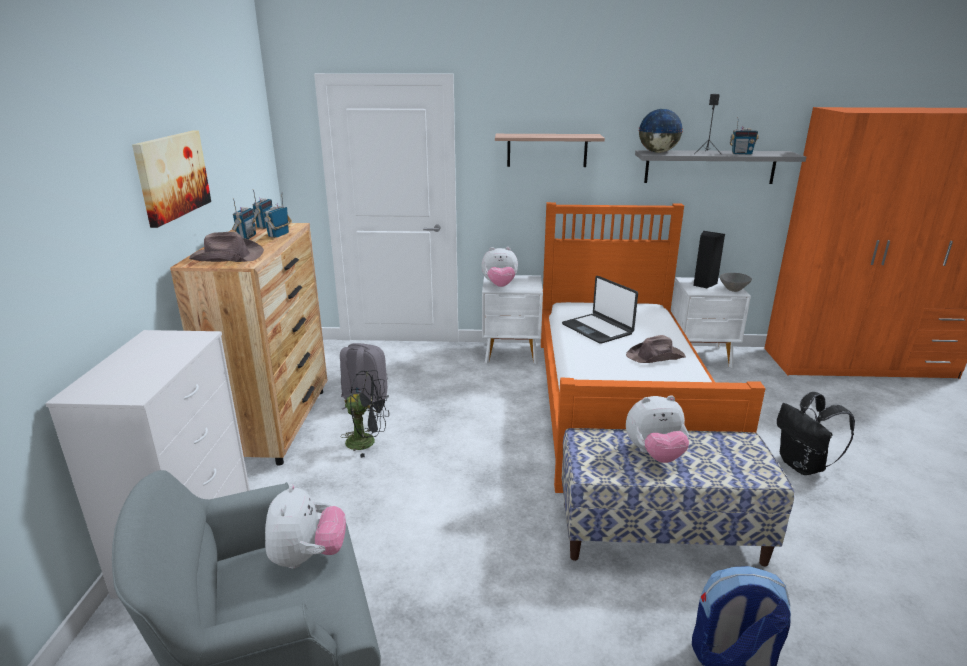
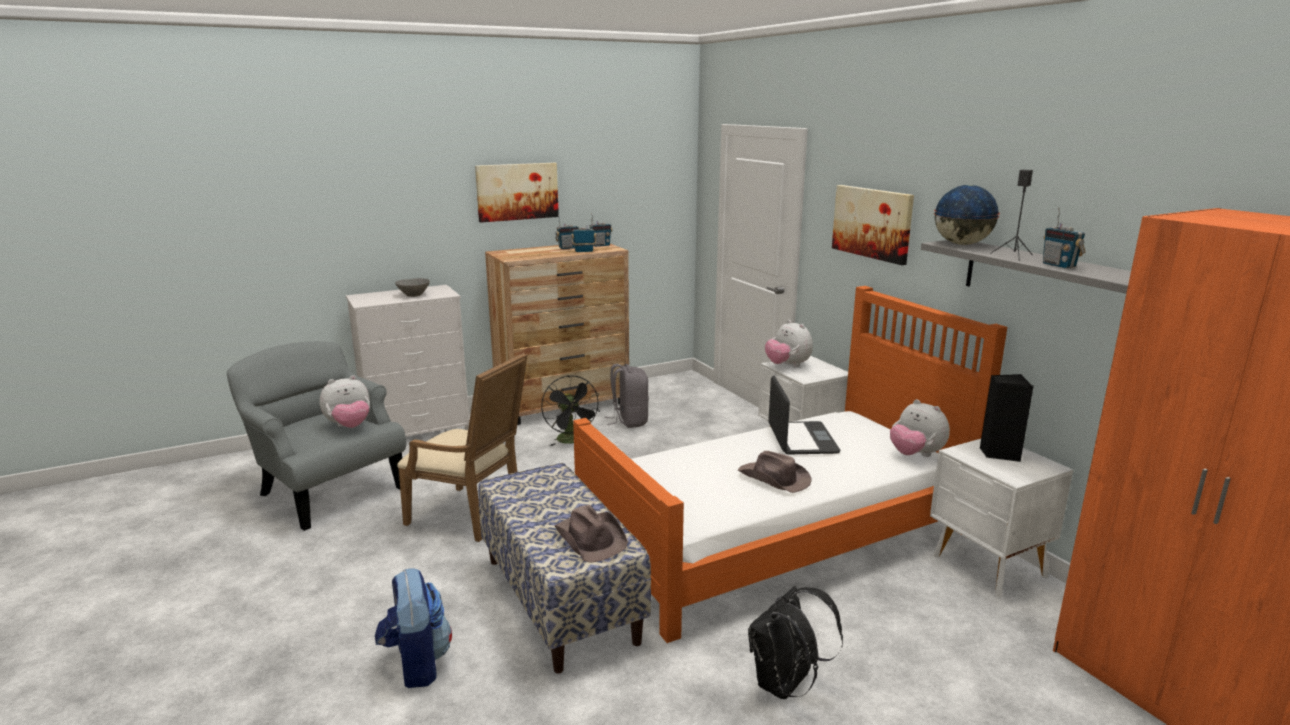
camera: 60 degrees right, 5 degrees down
(226, 256) = (519, 254): brown hat -> brown hat (591, 538)
(468, 551) = (471, 516): none -> beige armchair
(547, 150) = (872, 223): shelf -> picture
(597, 329) = (801, 439): laptop -> laptop turned 150 degrees clockwise
(654, 454) = (552, 505): plush toy -> plush toy (915, 455)
(733, 289) = (1017, 474): grey bowl -> grey bowl (413, 295)

